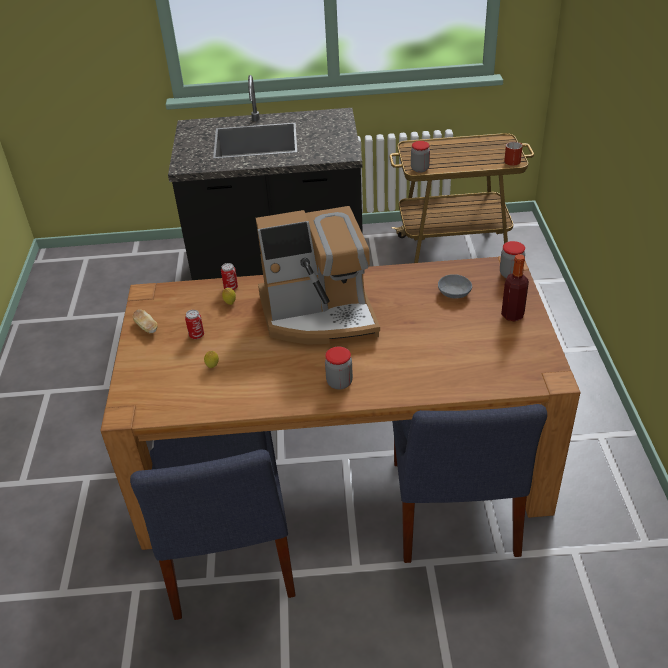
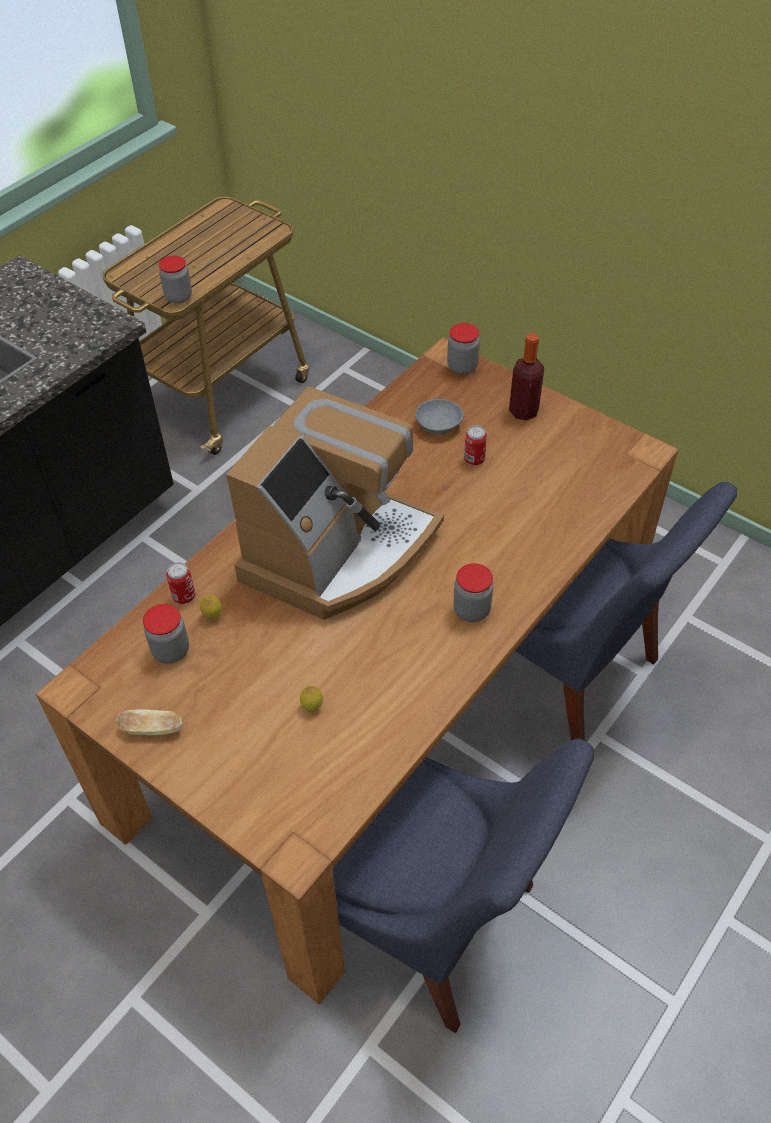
camera: 50 degrees left, 10 degrees up
(195, 304) = (171, 651): none -> jar
(196, 335) = (234, 687): can -> can (474, 459)
(513, 160) = (270, 228): red mug -> none

